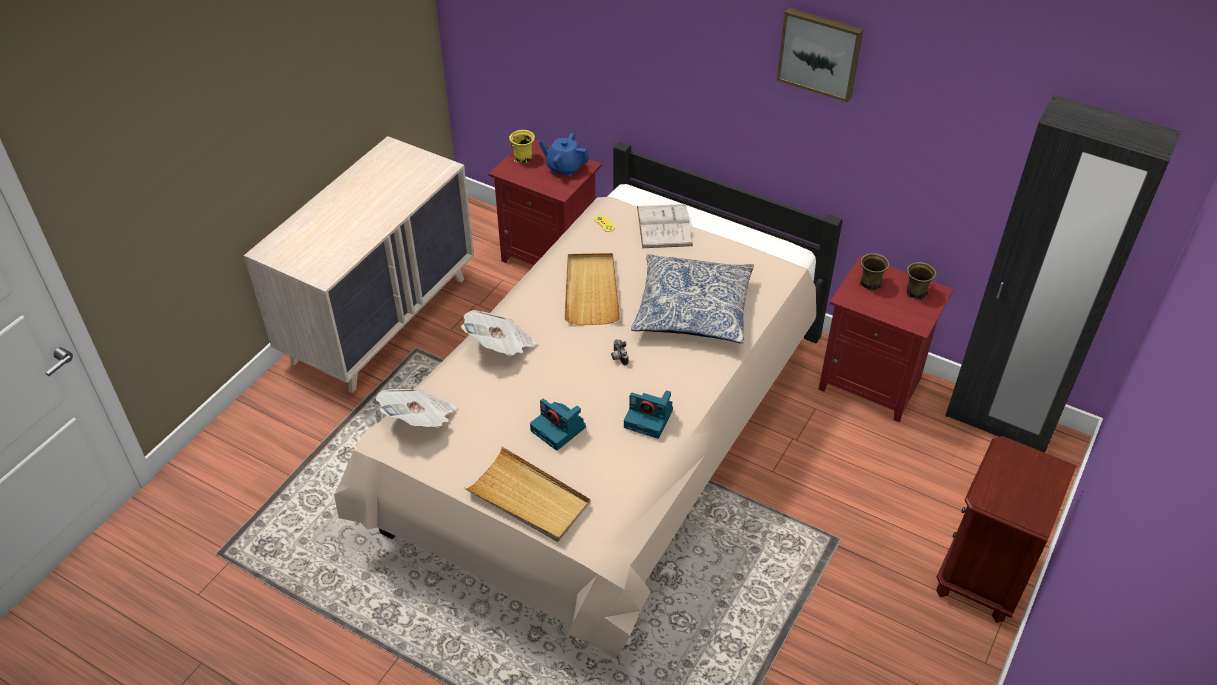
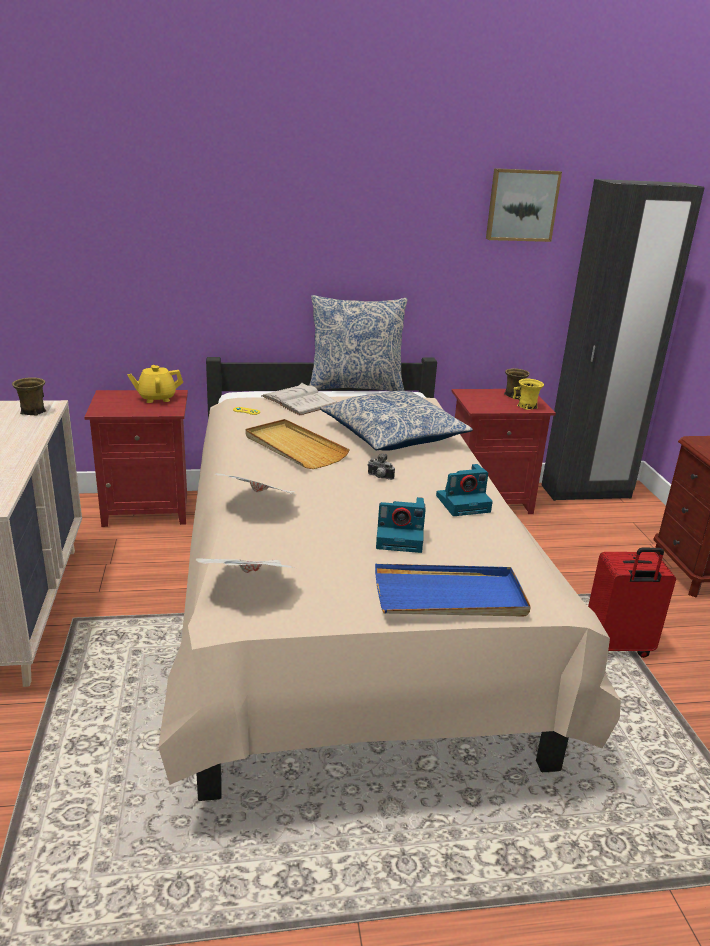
camera: 40 degrees left, 20 degrees down
(523, 158) = (108, 401): yellow mug -> yellow mug (527, 406)
(529, 498) = (450, 596): beige tray -> blue tray
(564, 167) = (156, 398): blue teapot -> yellow teapot
(748, 220) = (355, 386): none -> pillow
(791, 597) = (617, 647): none -> red suitcase
(820, 53) = (401, 200): picture -> picture (521, 205)
(870, 283) = (480, 398): brown mug -> brown mug (32, 411)

